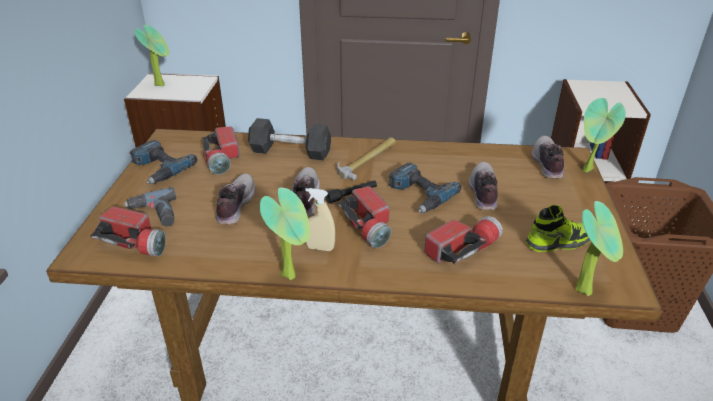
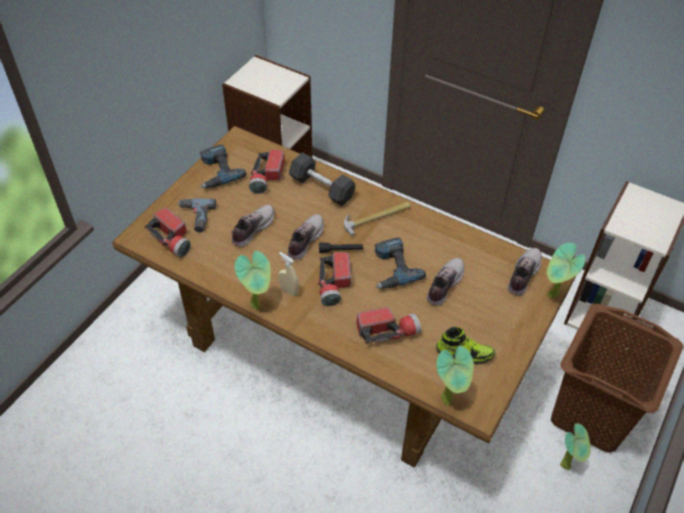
camera: 25 degrees right, 15 degrees up
(162, 84) = (259, 74): potted plant -> potted plant (567, 465)

